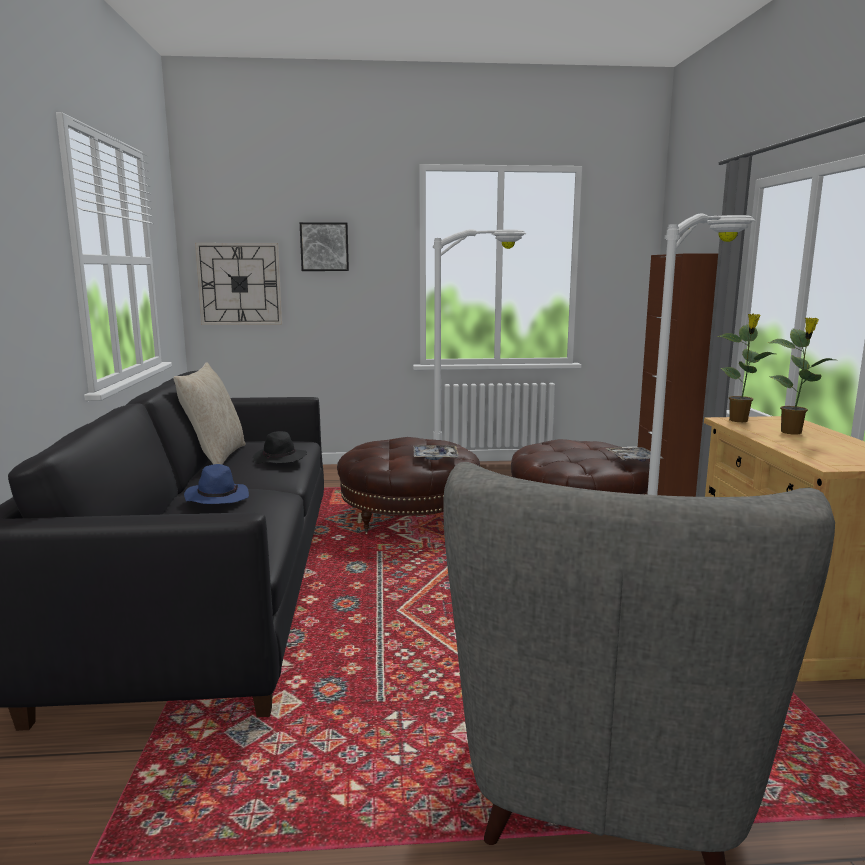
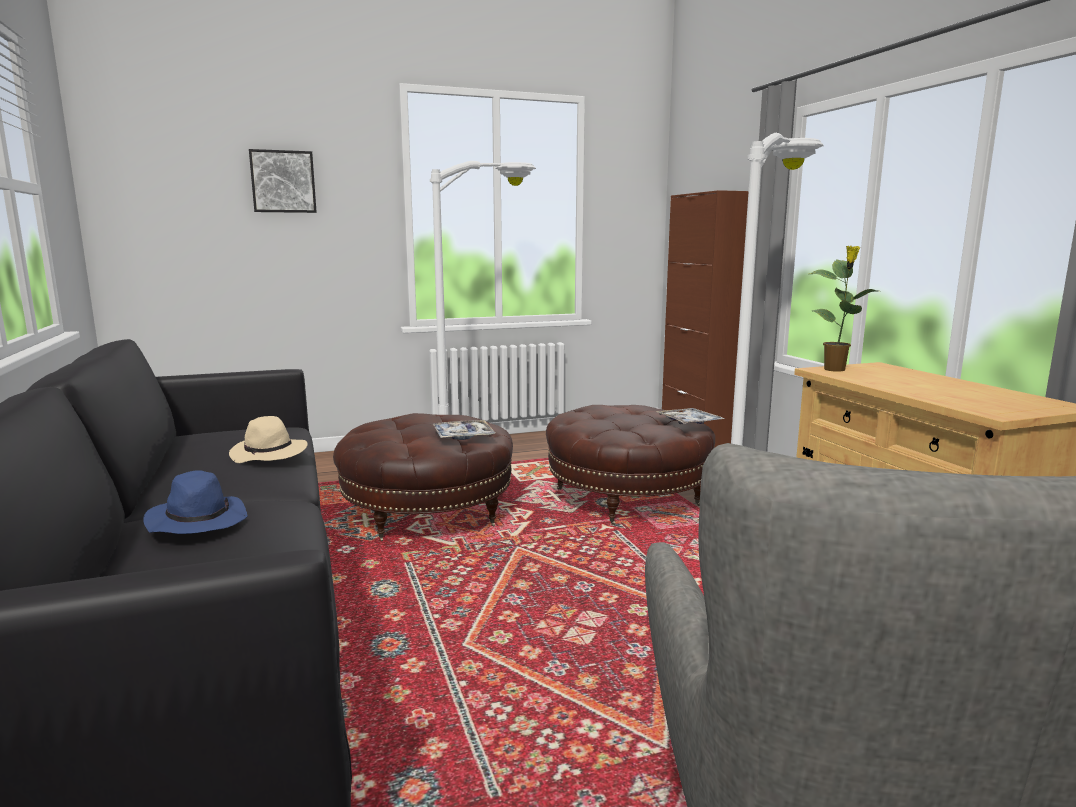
camera: 15 degrees left, 0 degrees up
(215, 457) = (169, 458): beige pillow -> none
(239, 284) = (168, 228): wall clock -> none
(280, 459) = (269, 454): black hat -> beige hat
(792, 432) = (905, 379): potted plant -> none

